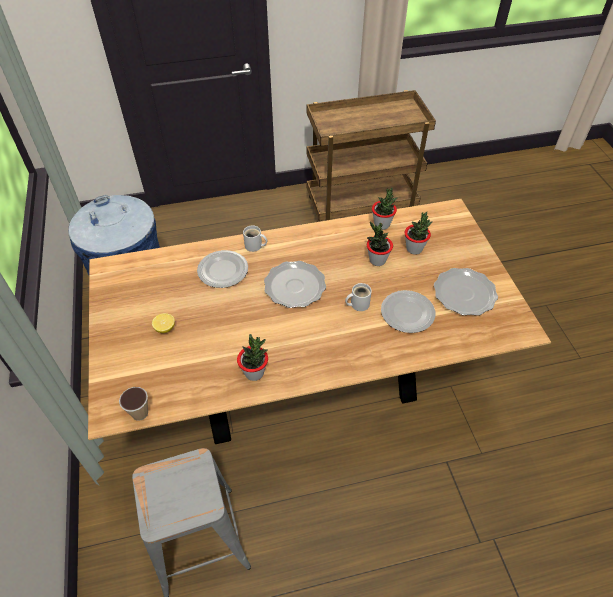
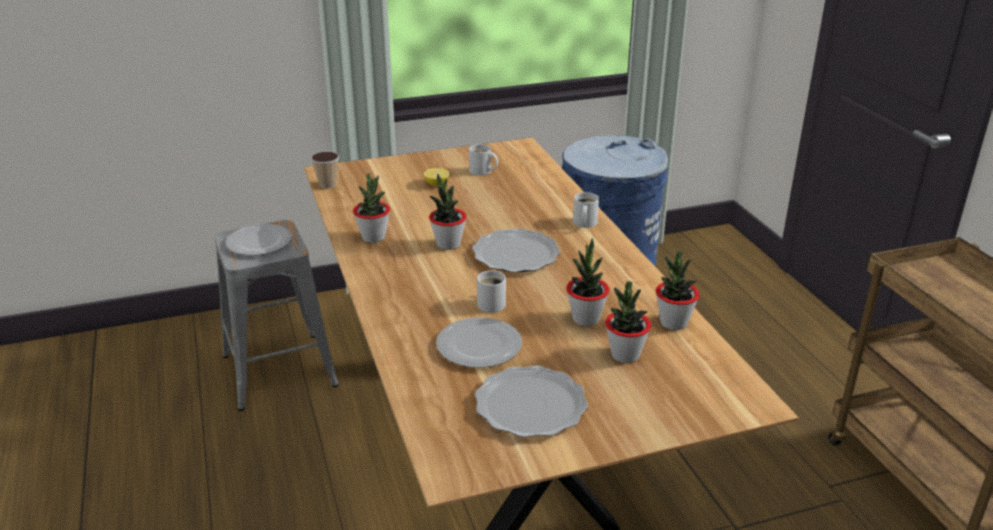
camera: 85 degrees right, 20 degrees down
(149, 296) = (482, 171): none -> white mug
(222, 270) = (533, 206): plate -> plate (260, 242)
(274, 324) = (448, 244): none -> potted plant

